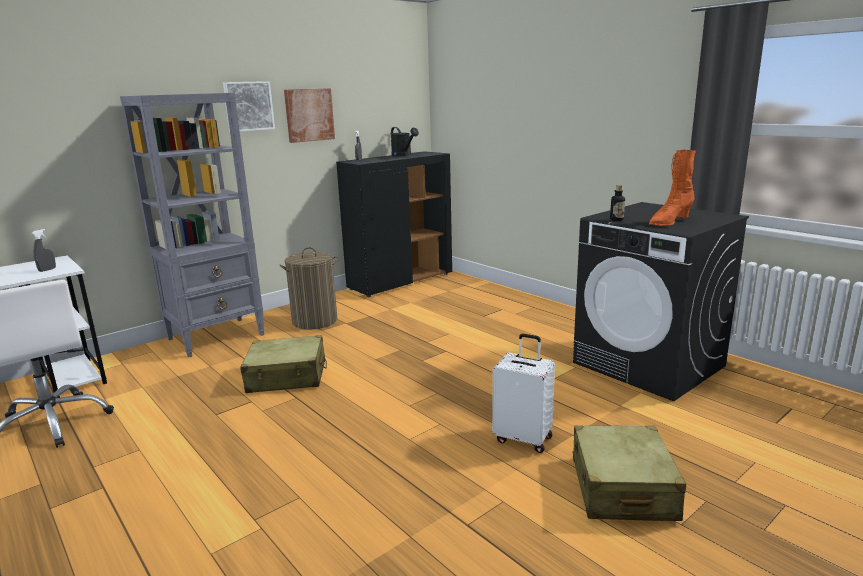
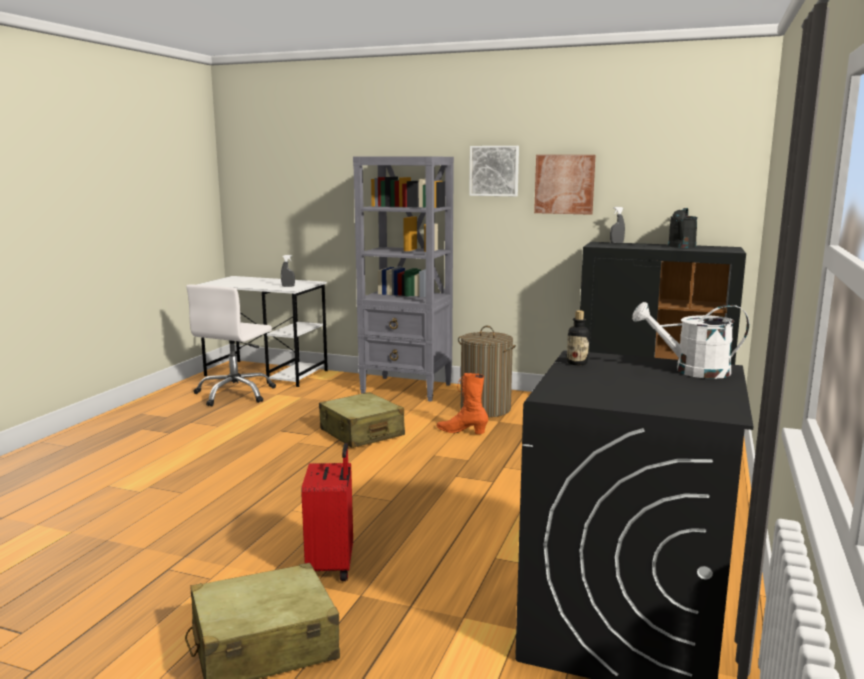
camera: 60 degrees right, 5 degrees down
(523, 438) = (332, 566): white suitcase -> red suitcase
(649, 208) = (692, 371): none -> white watering can
(669, 222) = (602, 385): orange boot -> orange boot (462, 432)

